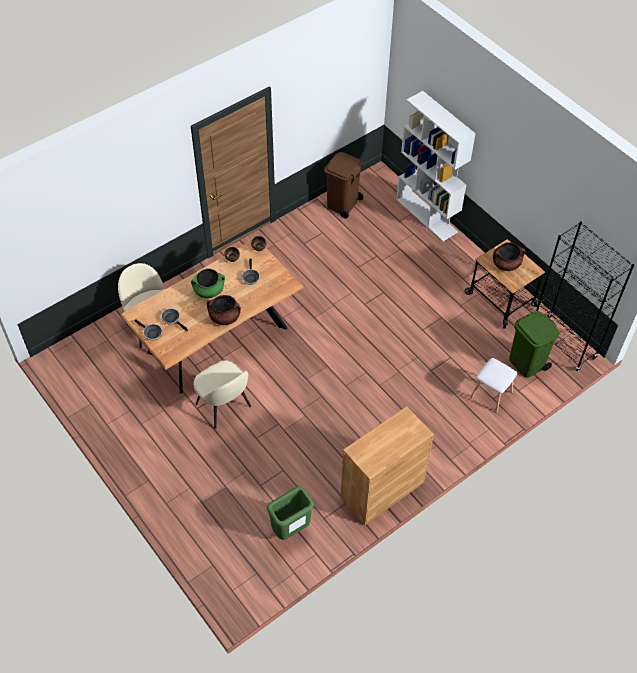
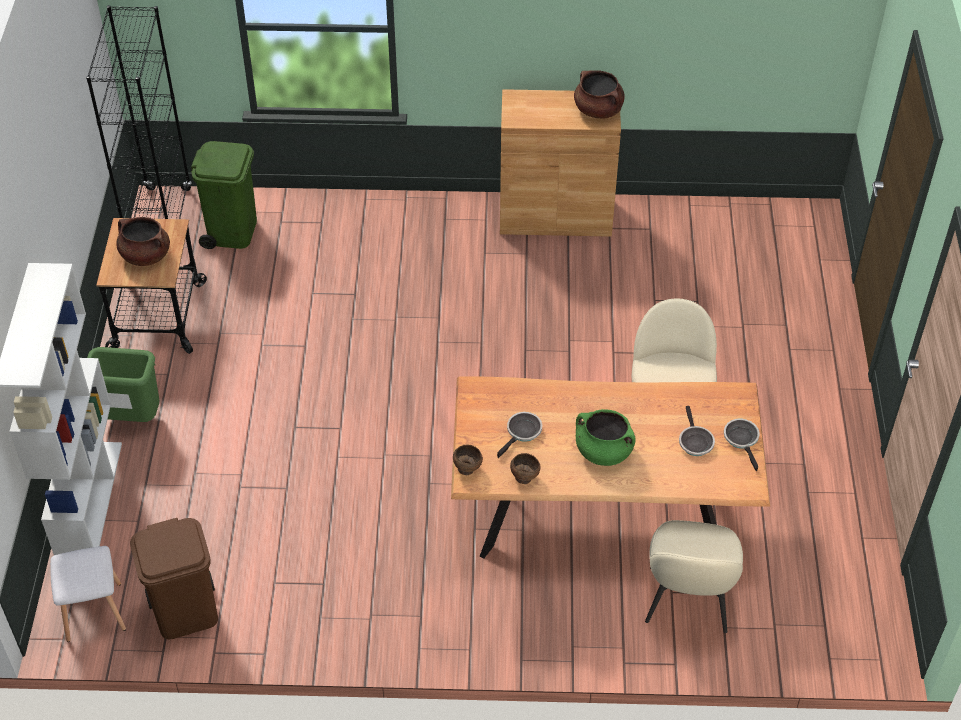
camera: 140 degrees left, 5 degrees down
(224, 317) = (614, 397): brown cooking pot -> brown cooking pot (598, 110)
(291, 529) = (698, 240): green trash can -> green trash can (132, 418)
(491, 395) = (319, 226): white stool -> white stool (95, 611)

